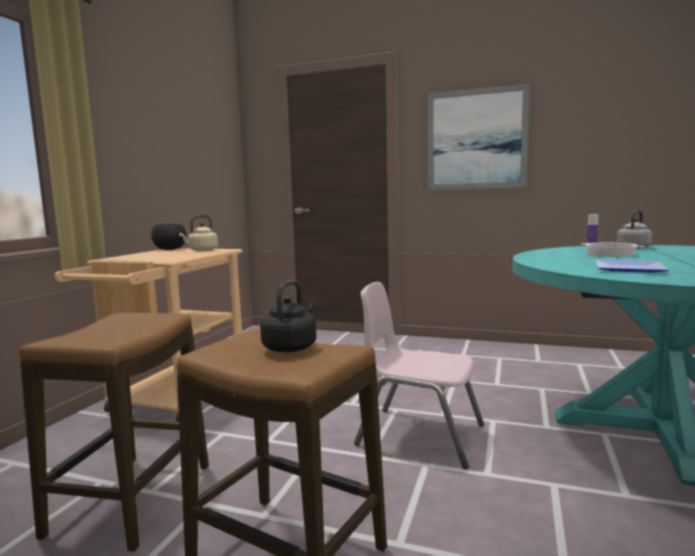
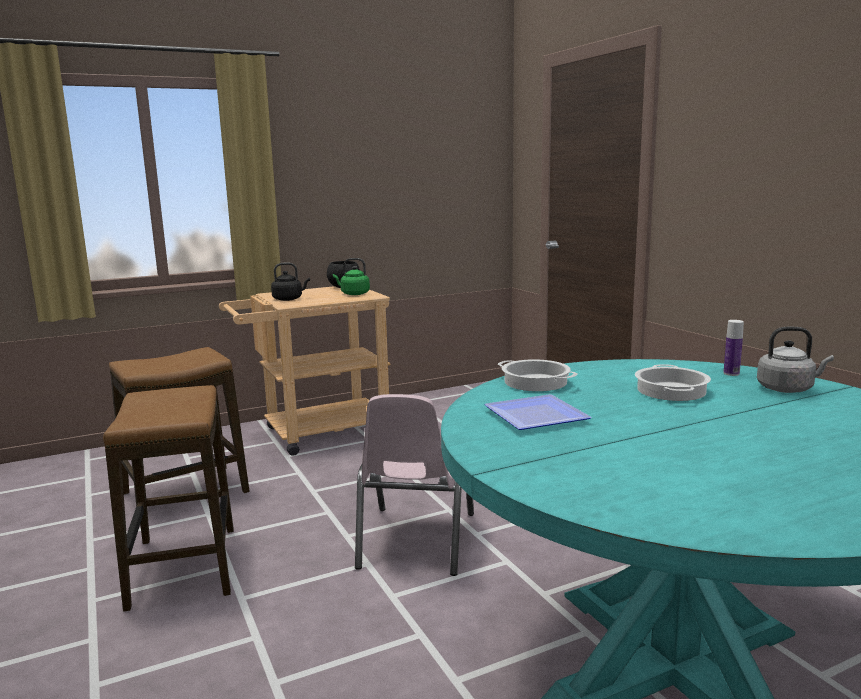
camera: 45 degrees right, 5 degrees up
(202, 251) = (353, 294): beige kettle -> green kettle
(291, 347) = (179, 406): black kettle -> black kettle (289, 299)
(420, 435) = (415, 540): pink chair -> pink chair turned 150 degrees counterclockwise
(476, 139) = (744, 162): picture -> none
(548, 262) = (534, 382): none -> cooking pot

